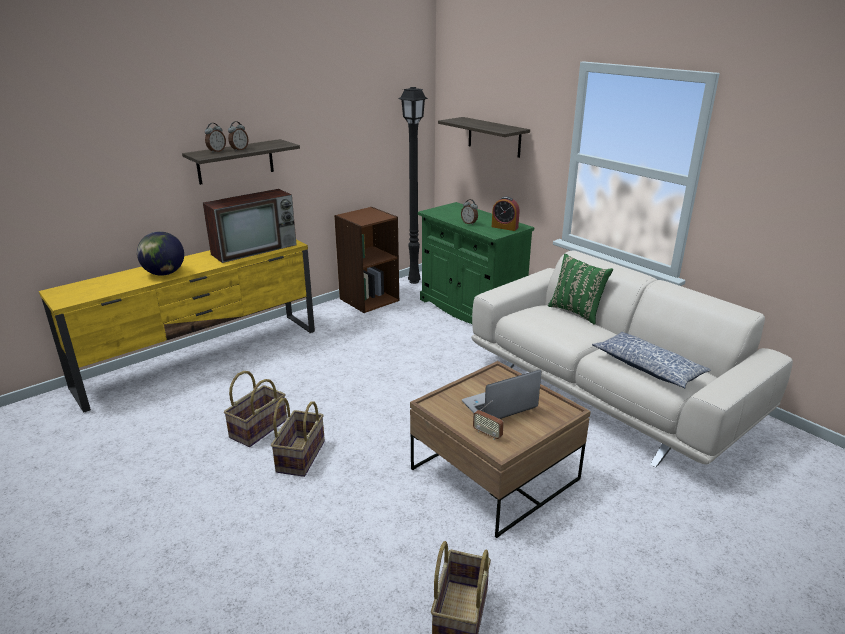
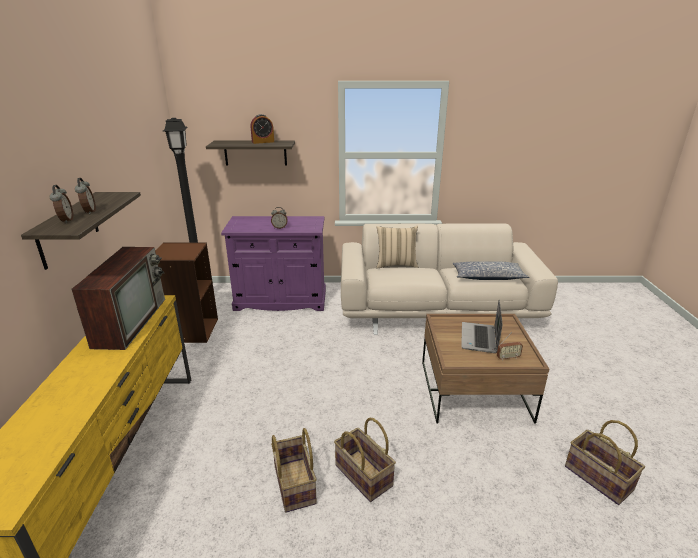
camera: 50 degrees left, 0 degrees up
(164, 273) = (78, 395): globe -> none
(470, 310) = (281, 300): green cabinet -> purple cabinet
(504, 227) = (308, 222): alarm clock -> alarm clock (263, 142)
(577, 312) = (396, 264): green pillow -> beige pillow

